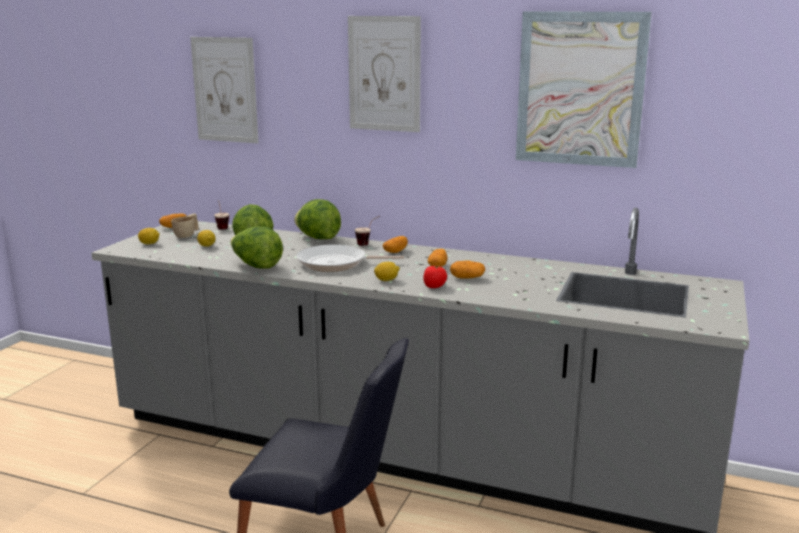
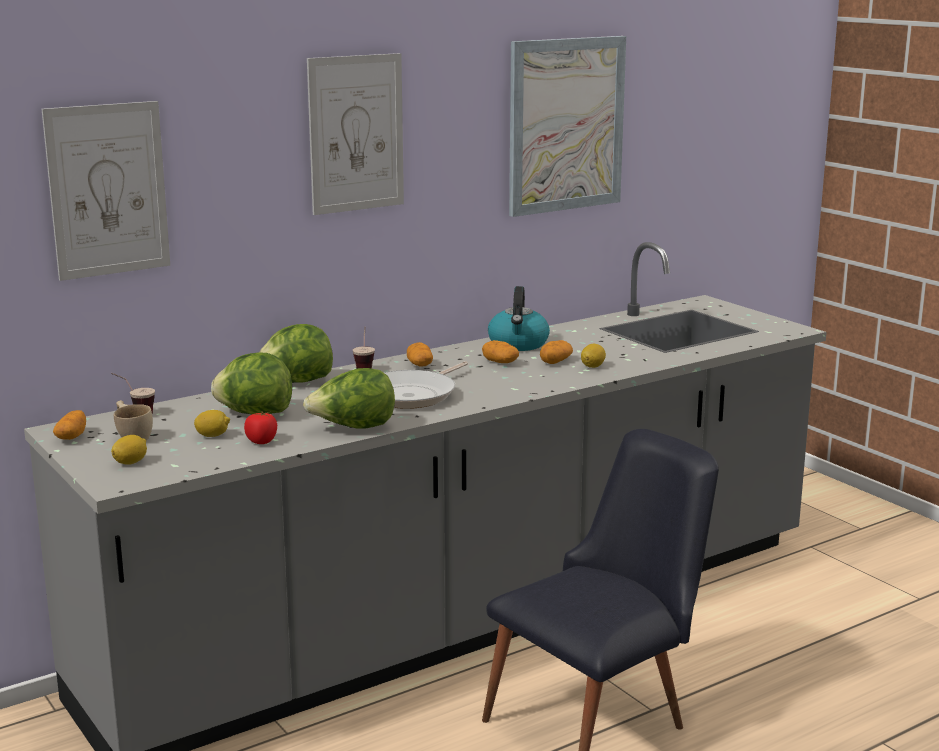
camera: 55 degrees left, 0 degrees up
(386, 280) = (509, 389): lemon -> lemon (592, 366)
(434, 286) = (559, 377): tomato -> tomato (261, 441)
(485, 262) = (518, 344): none -> kettle

